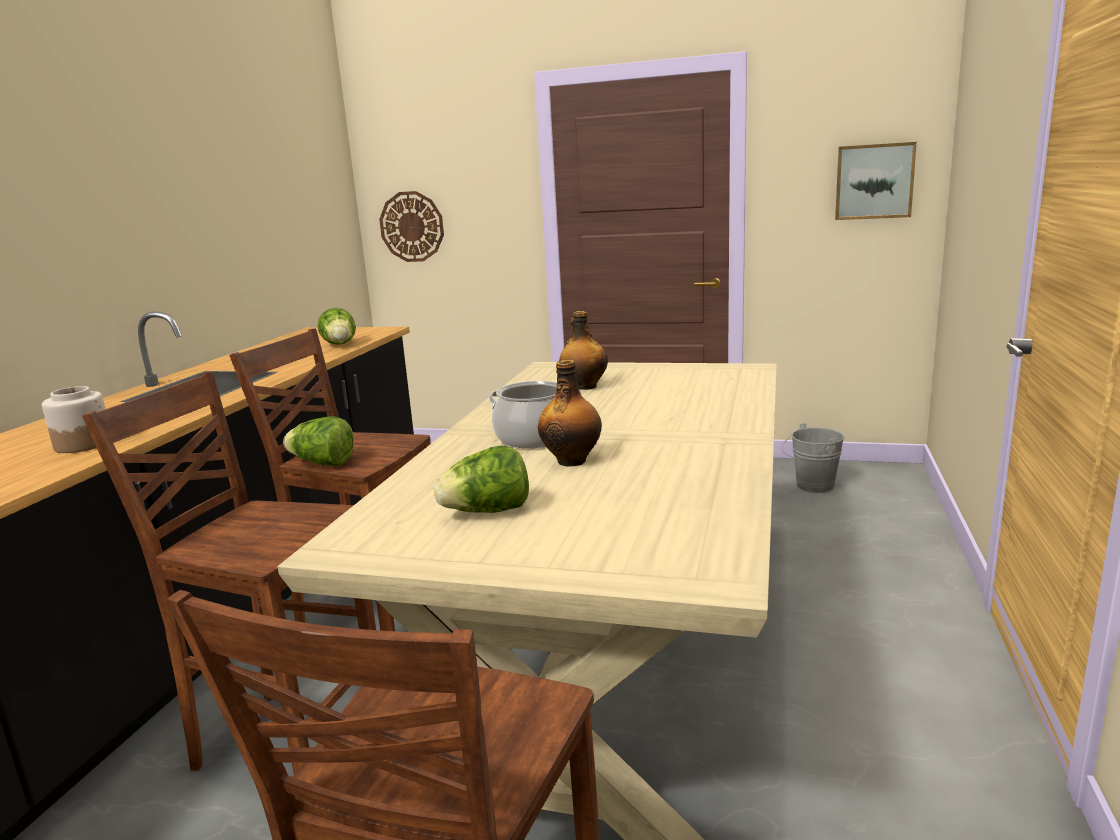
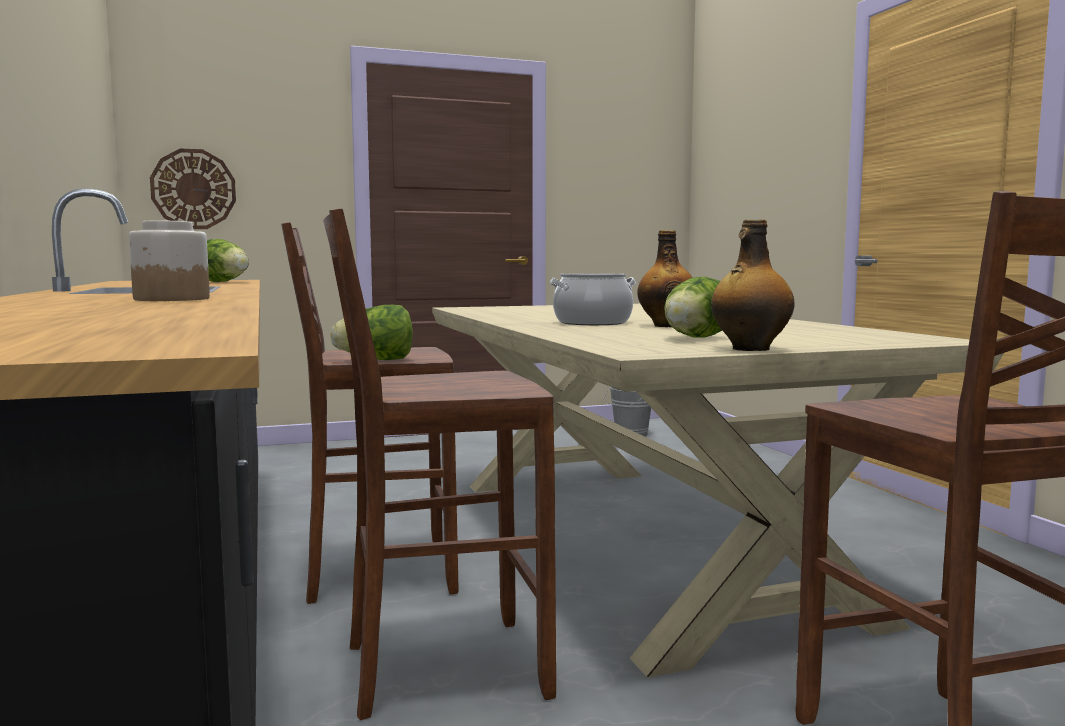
camera: 35 degrees left, 10 degrees down
(584, 387) = (536, 311): bottle -> bottle (749, 349)
(874, 181) = (641, 180): picture -> none

